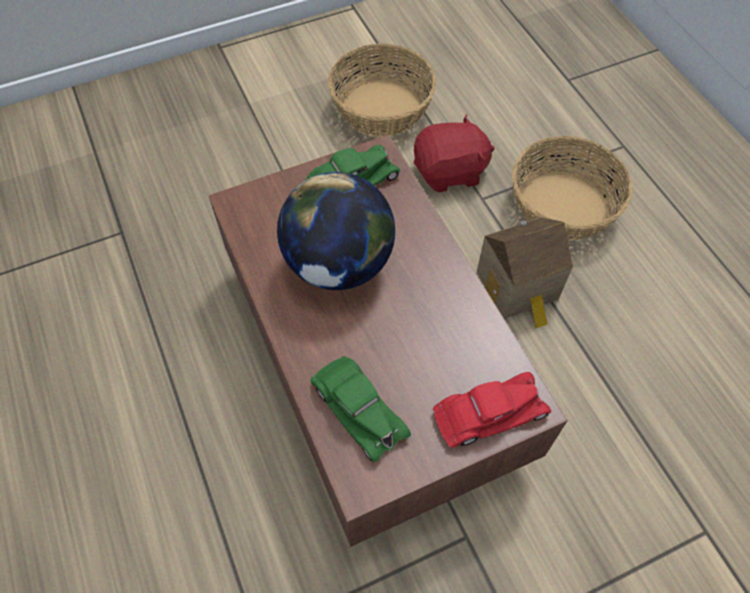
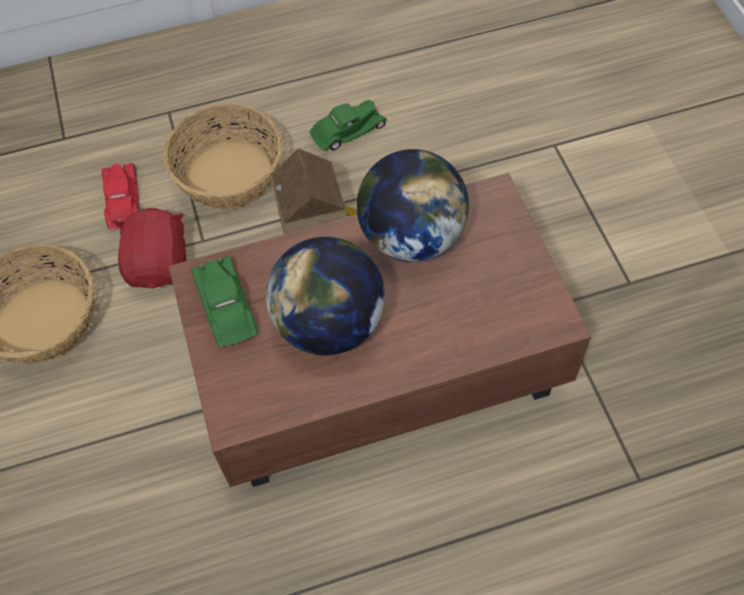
camera: 80 degrees left, 0 degrees up
(358, 409) = (490, 319): green toy car -> green toy car (347, 130)
(453, 325) = (411, 237): none -> globe
(489, 413) = (499, 223): red toy car -> red toy car (123, 200)

